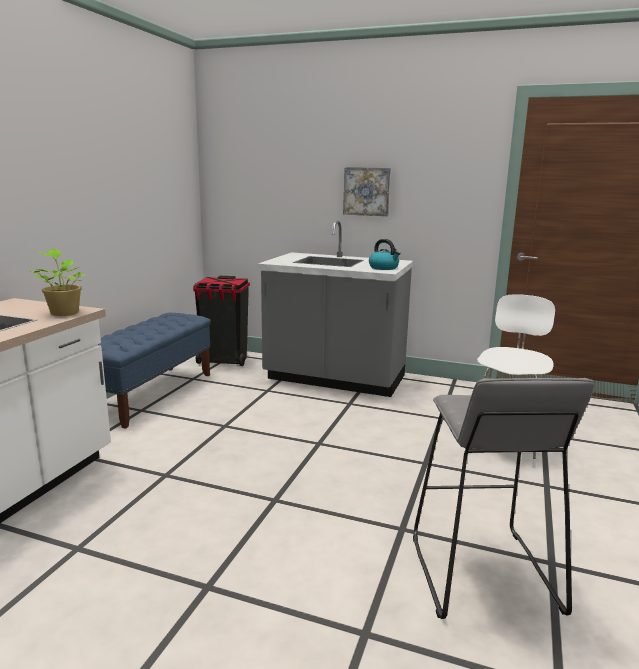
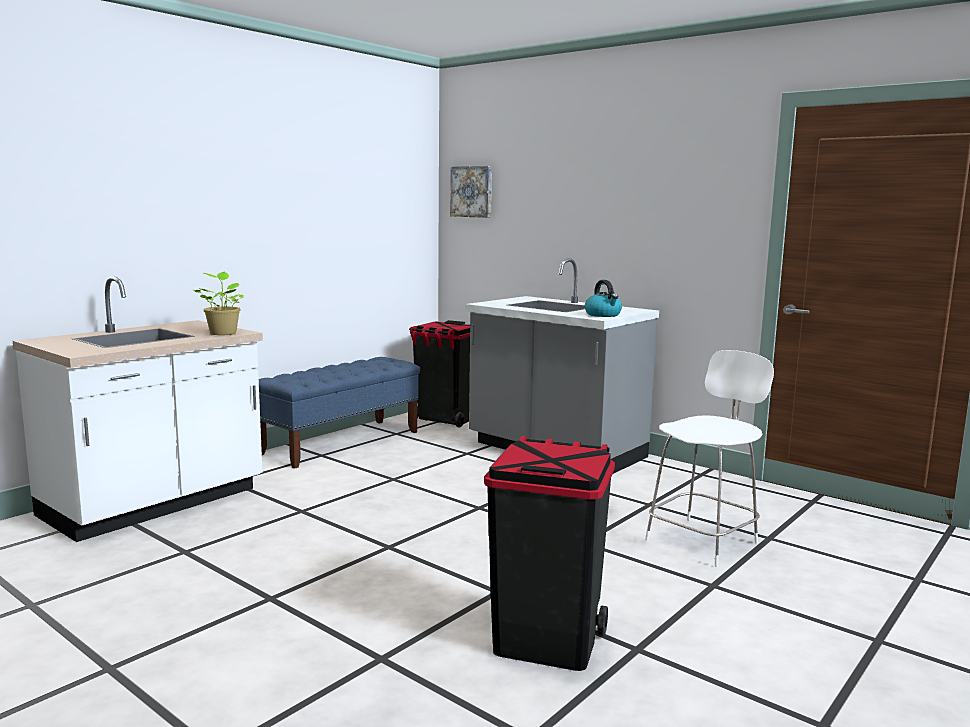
camera: 20 degrees right, 5 degrees down
(367, 191) = (610, 224): picture -> picture (472, 191)
(481, 573) = (545, 641): grey stool -> black trash can

